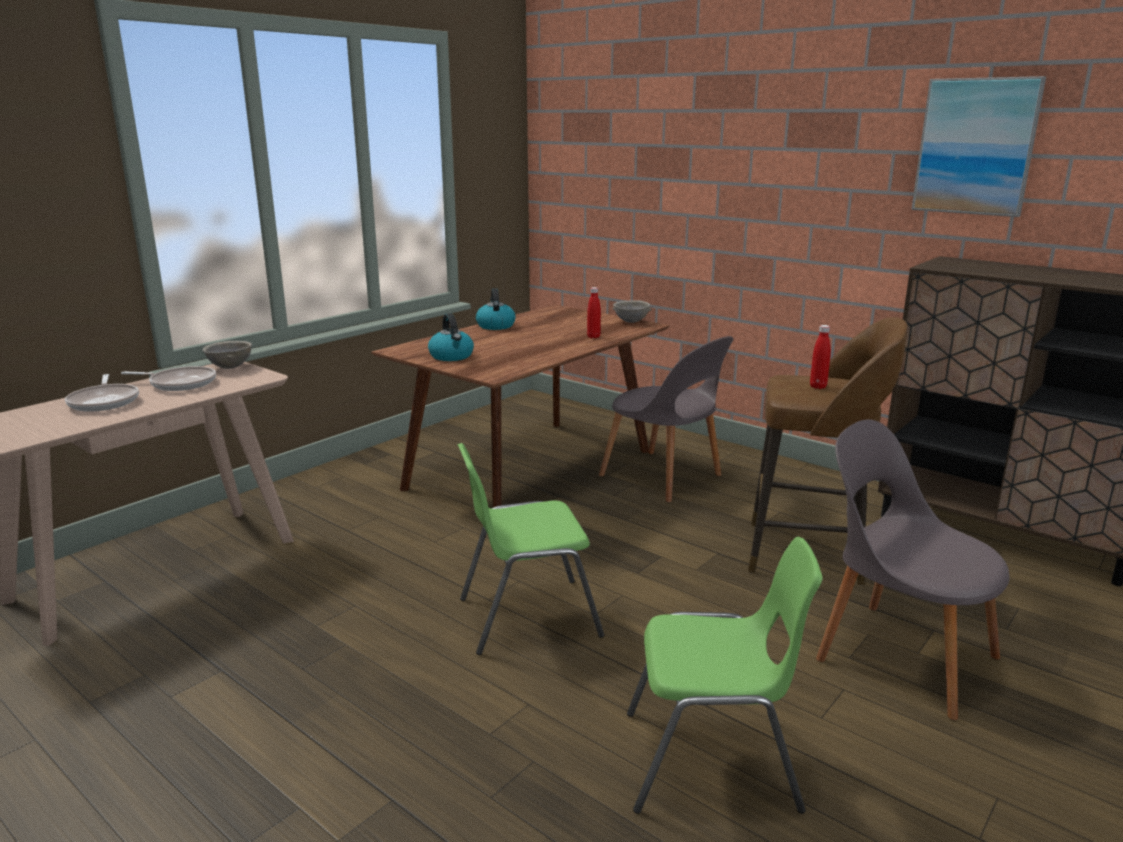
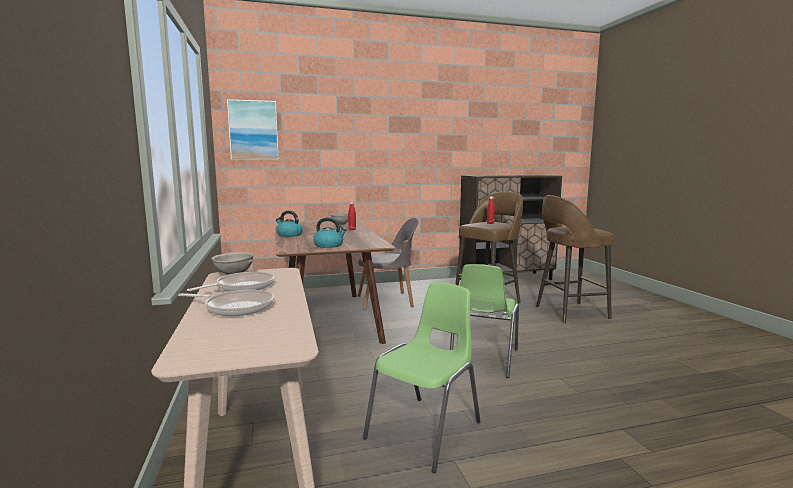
camera: 55 degrees left, 10 degrees down
(713, 762) = (621, 357): green chair -> green chair (426, 430)
(899, 654) = (569, 312): grey chair -> brown stool
(976, 147) = (467, 131): picture -> picture (253, 130)

